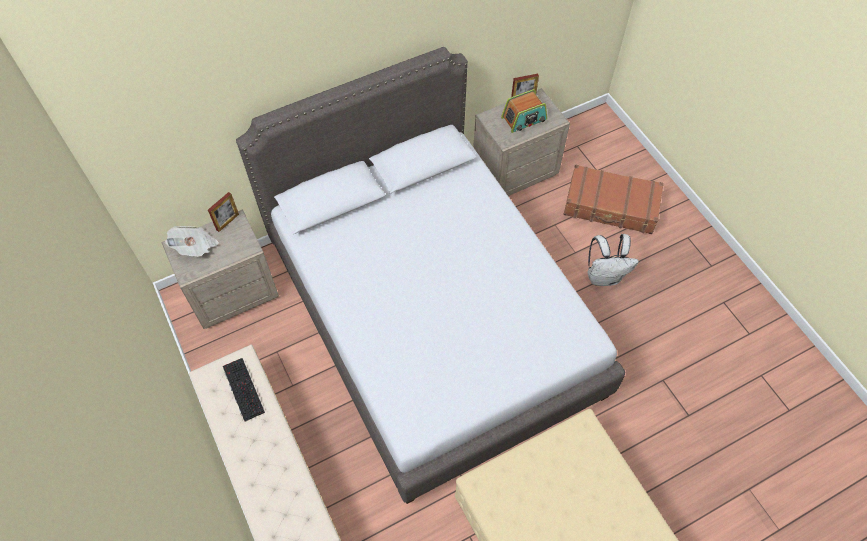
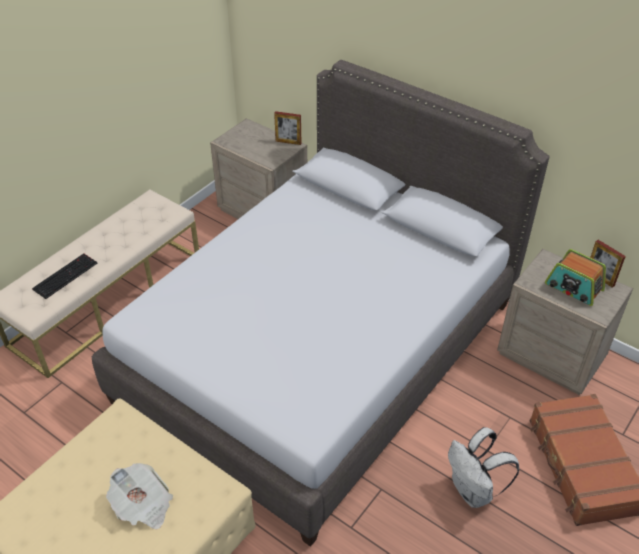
camera: 65 degrees right, 15 degrees down
(195, 247) = (252, 135): newspaper -> newspaper (143, 505)
(242, 389) = (146, 221): keyboard -> keyboard (65, 275)

